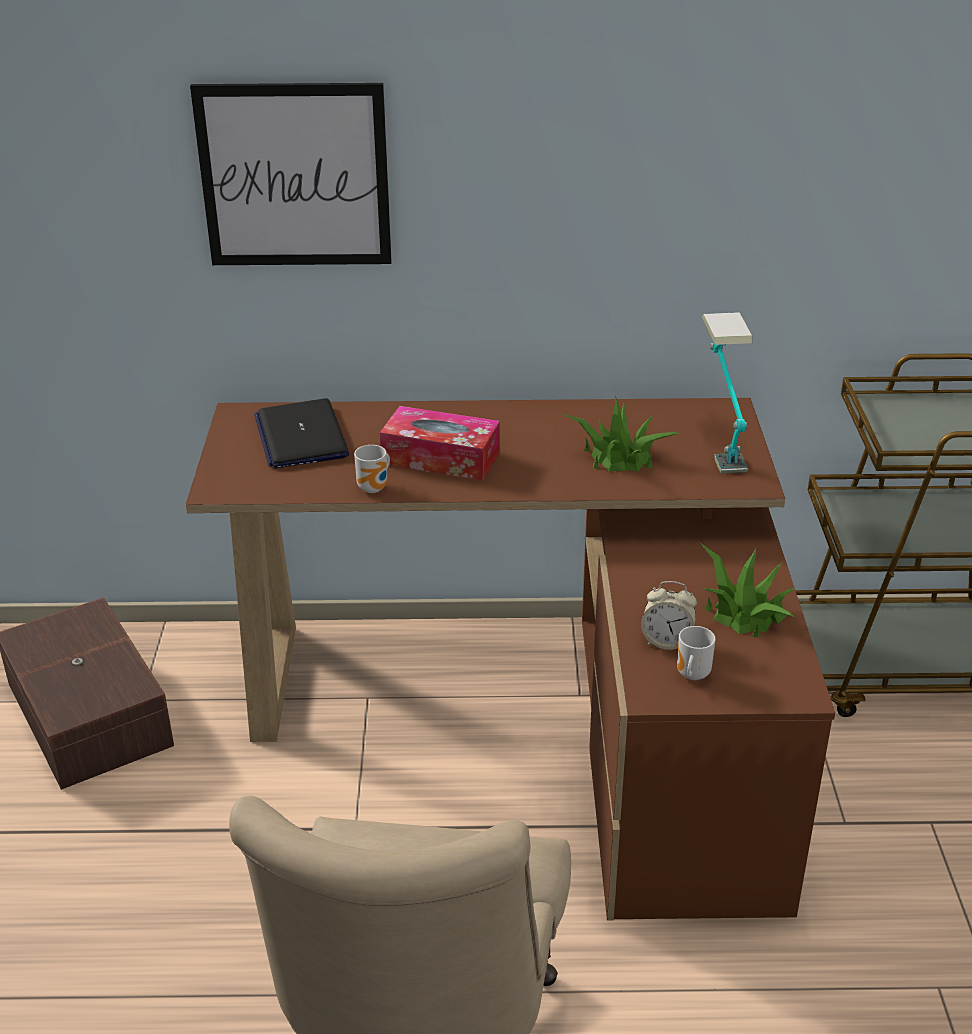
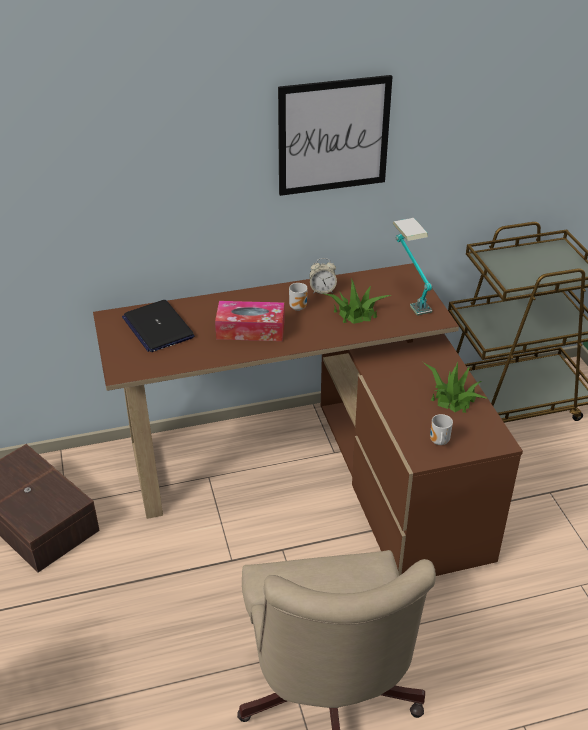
camera: 15 degrees left, 5 degrees up
(295, 176) = (137, 166): picture -> picture (333, 136)
(375, 488) = (219, 356): mug -> mug (299, 307)
(667, 641) = (417, 423): alarm clock -> alarm clock (322, 290)

